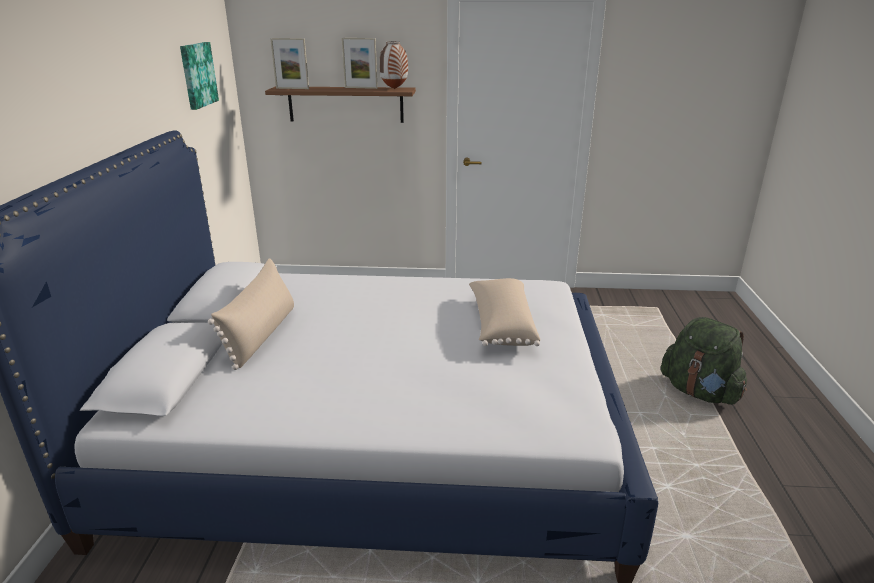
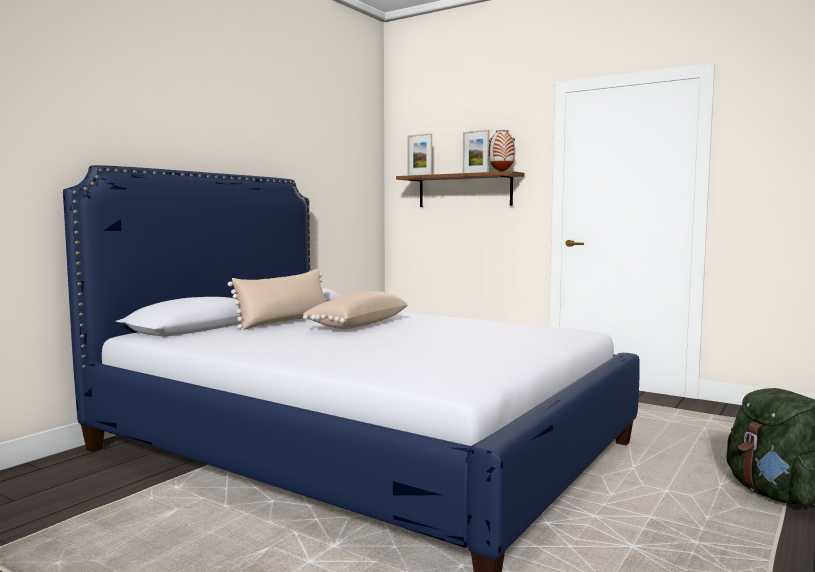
camera: 30 degrees right, 20 degrees down
(197, 75) = (336, 155): picture -> none
(501, 325) = (488, 339): beige pillow -> beige pillow (357, 325)

